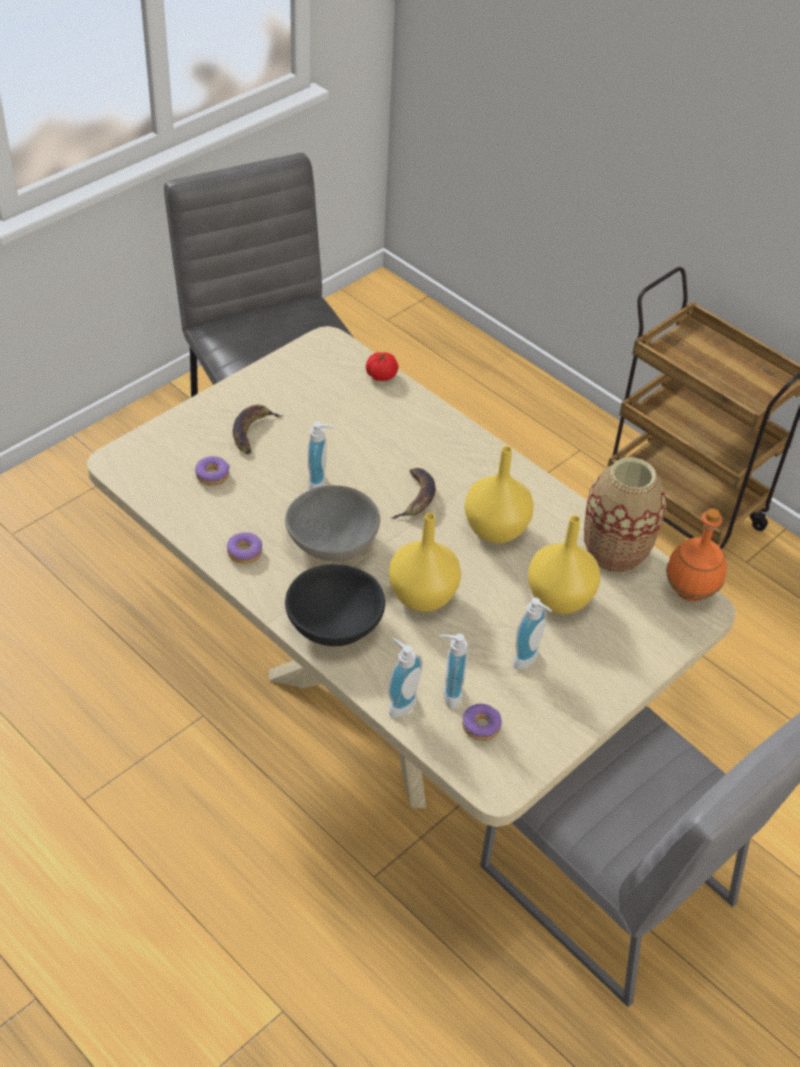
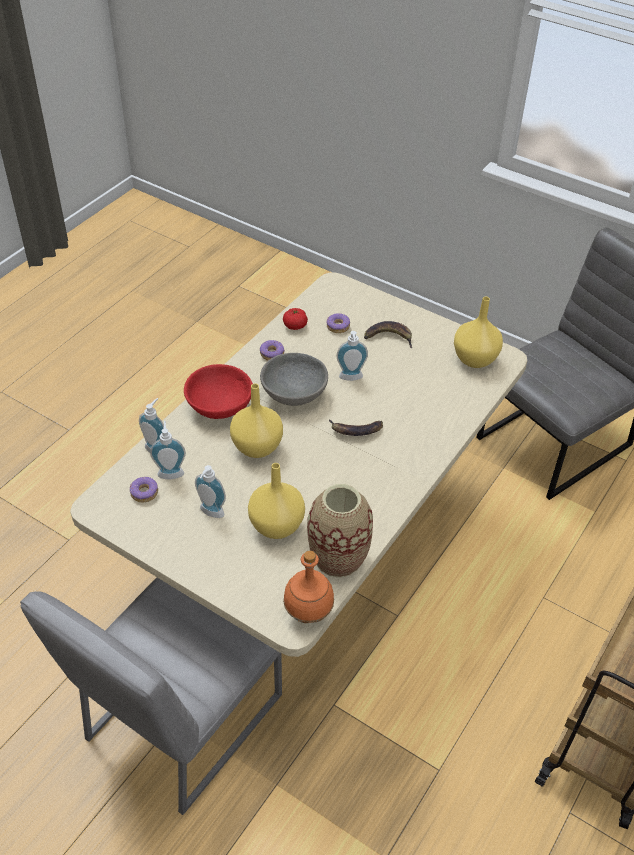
camera: 80 degrees right, 0 degrees up
(335, 623) = (220, 406): black bowl -> red bowl
(381, 375) = (483, 392): tomato -> tomato (295, 325)
(494, 529) = (338, 479): yellow vase -> yellow vase (475, 358)

